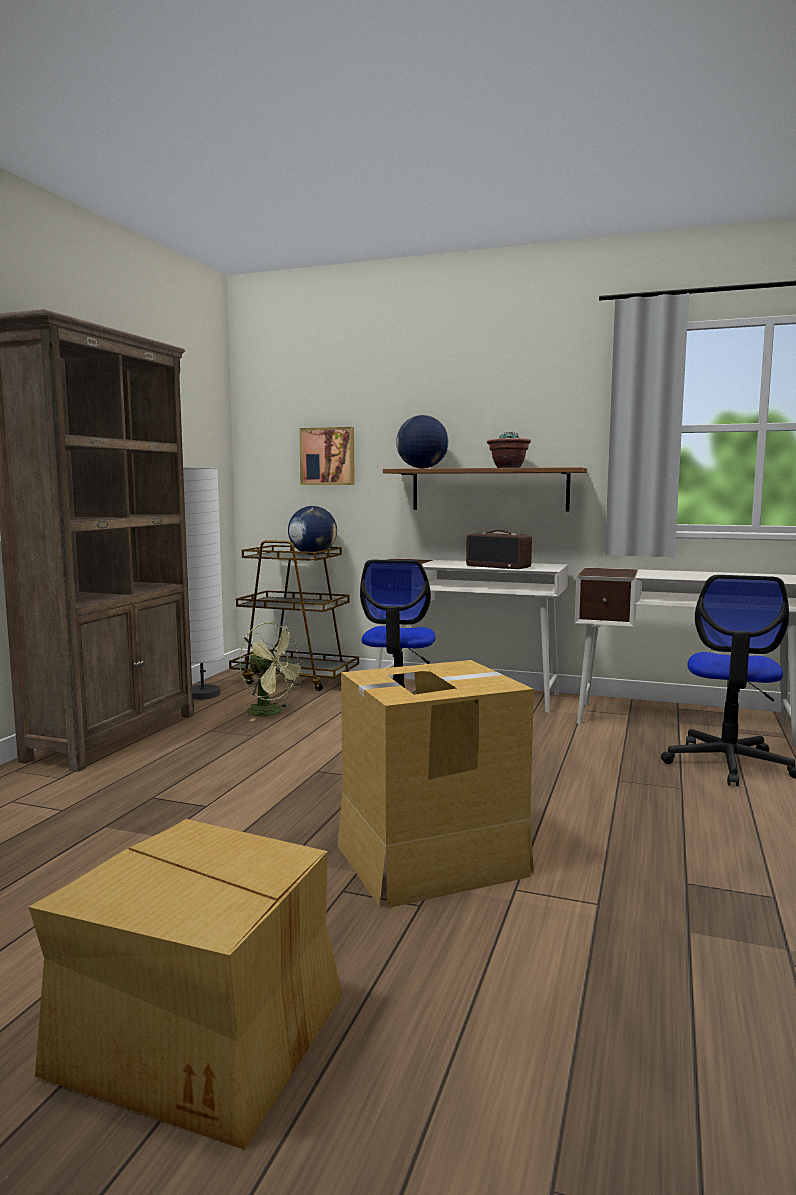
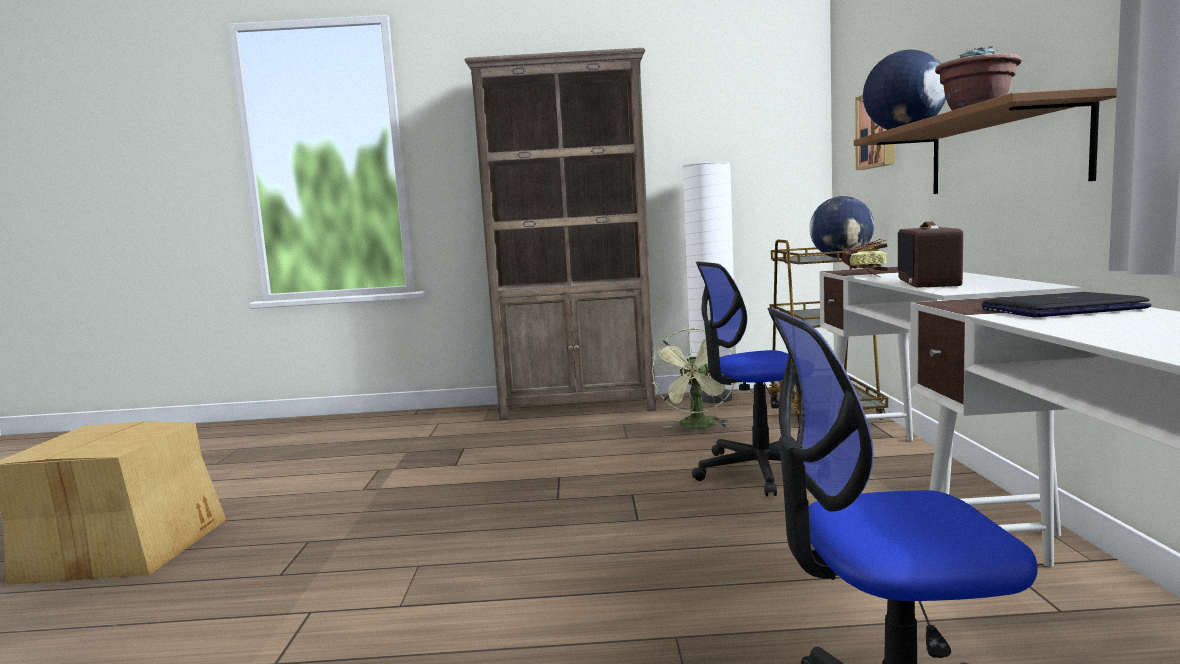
camera: 70 degrees right, 0 degrees up
(427, 565) = (865, 275): none -> book
(430, 858) = (373, 561): cardboard box -> none
(639, 572) = (1062, 309): none -> laptop

